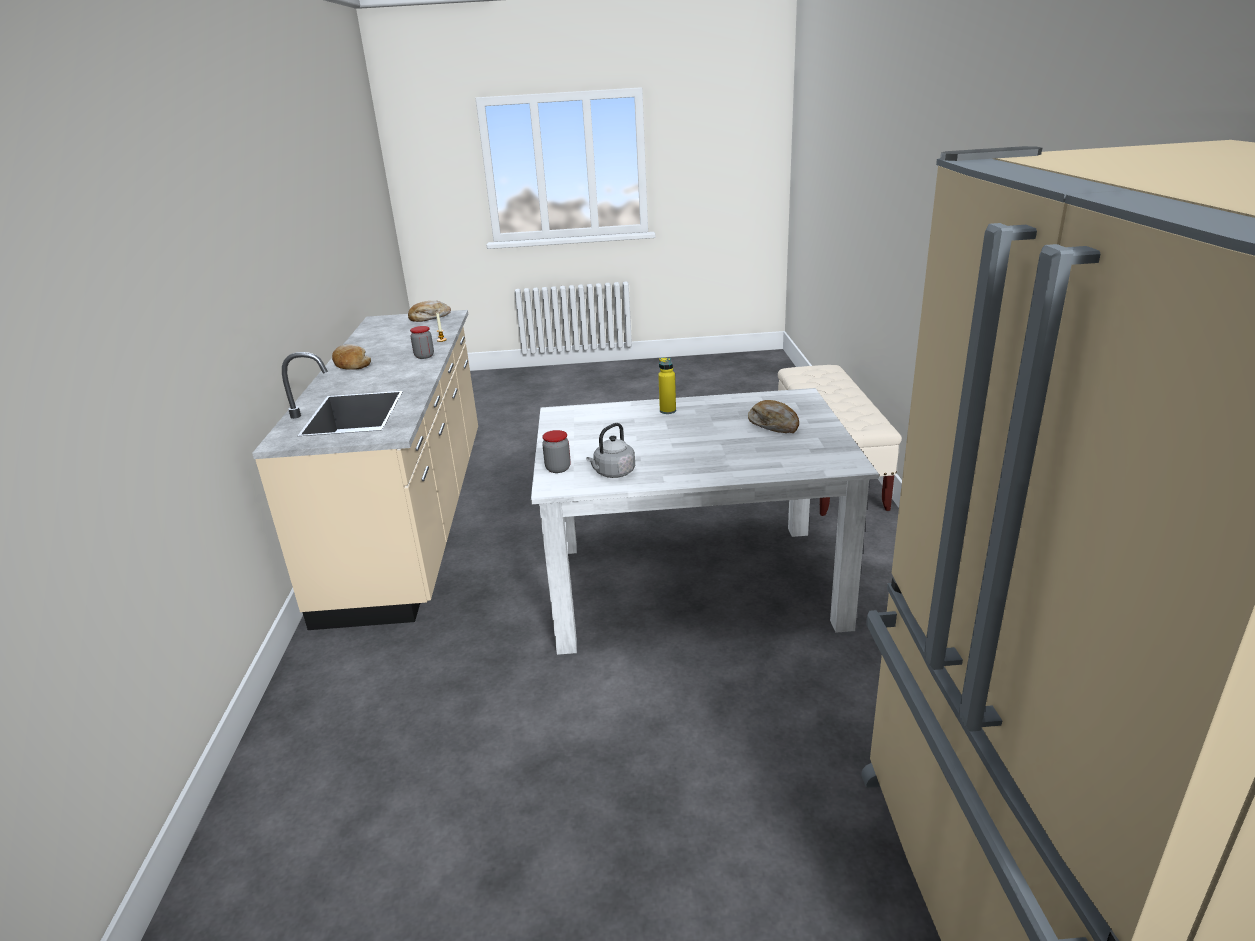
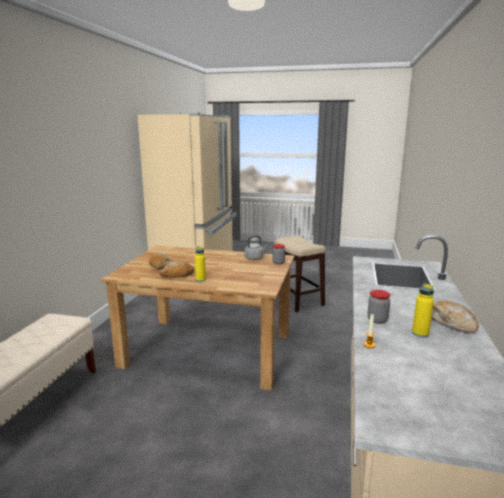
camera: 165 degrees left, 10 degrees down
(391, 353) = (420, 333): none -> yellow bottle
(429, 317) = (420, 422): bread -> bread (178, 275)
(556, 807) = (297, 300): none -> stool
(695, 583) = (207, 350): white dining table -> brown dining table

